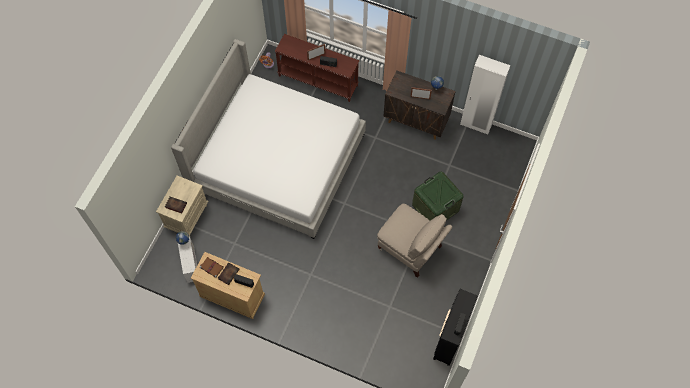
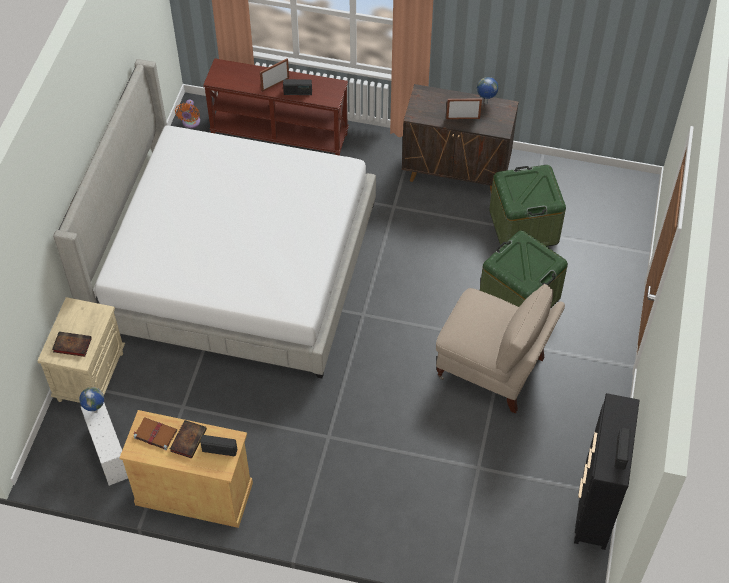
camera: 10 degrees left, 10 degrees down
(448, 162) = (523, 226): none -> green storage box
(475, 125) = (555, 166): white wardrobe -> none

